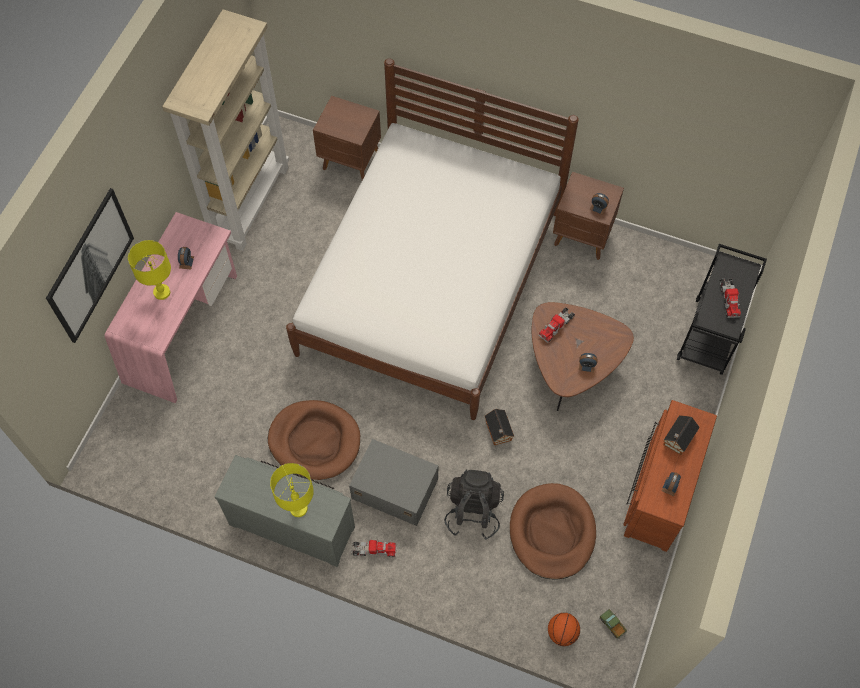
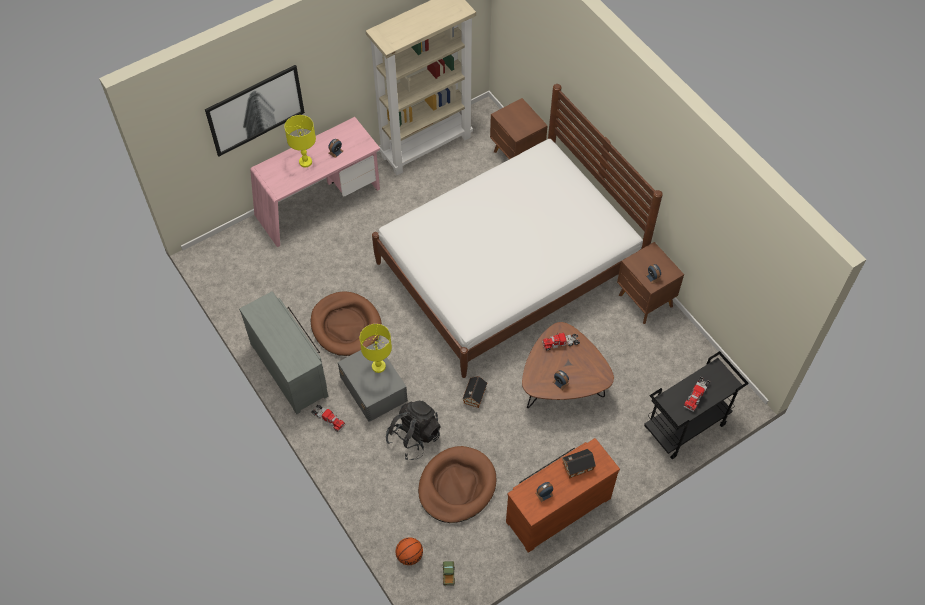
camera: 35 degrees right, 5 degrees down
(298, 508) = (284, 348): yellow table lamp -> yellow table lamp (378, 366)

